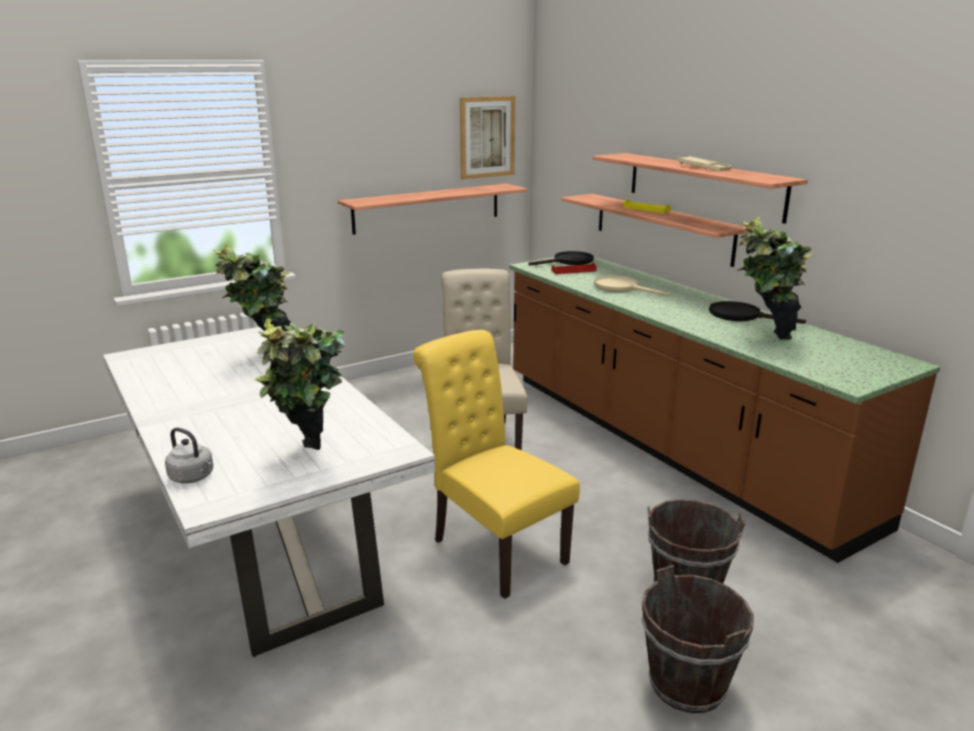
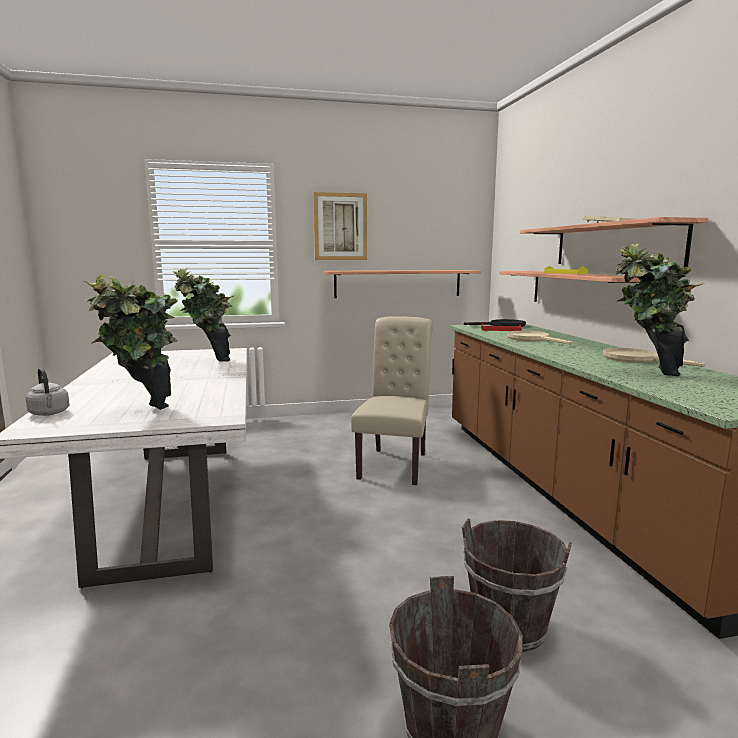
camera: 20 degrees right, 10 degrees down
(487, 137) = (452, 231): picture -> picture (340, 226)
(493, 547) = (342, 545): yellow chair -> none
(742, 316) = (637, 360): black frying pan -> beige frying pan

